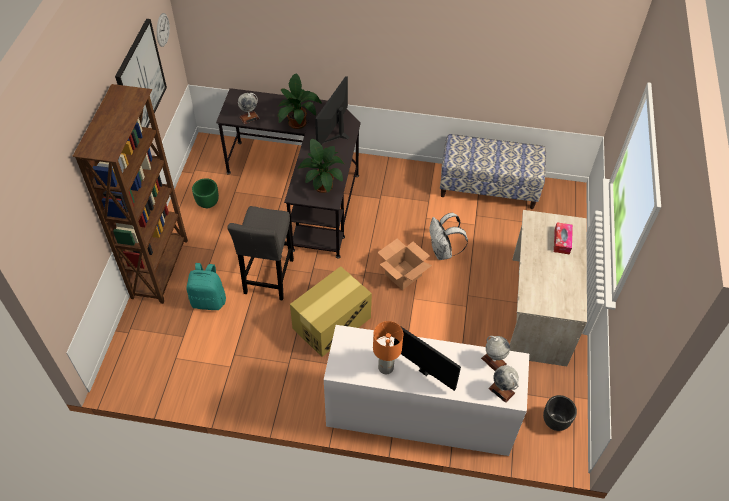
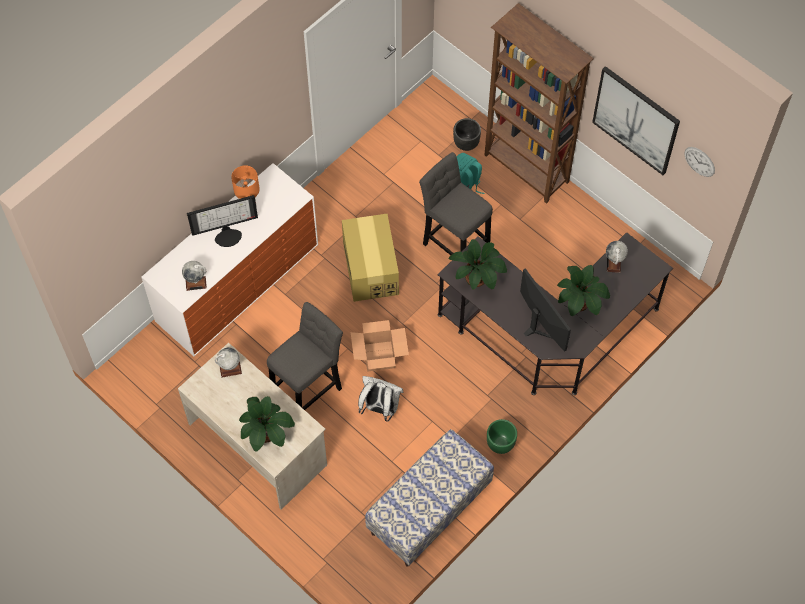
camera: 125 degrees right, 10 degrees up
(207, 203) = (584, 240): green planter -> green planter (501, 444)
(468, 302) = (309, 390): none -> grey stool
(501, 390) = (169, 271): globe -> globe (230, 369)
(555, 421) = (152, 376): black planter -> black planter (465, 144)
(562, 241) = (266, 433): tissue box -> potted plant

